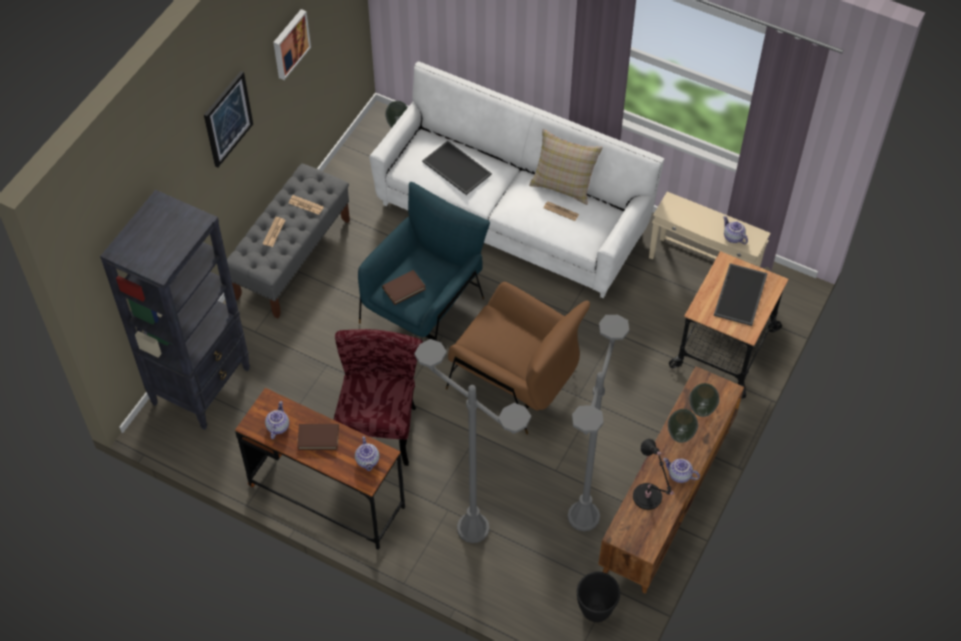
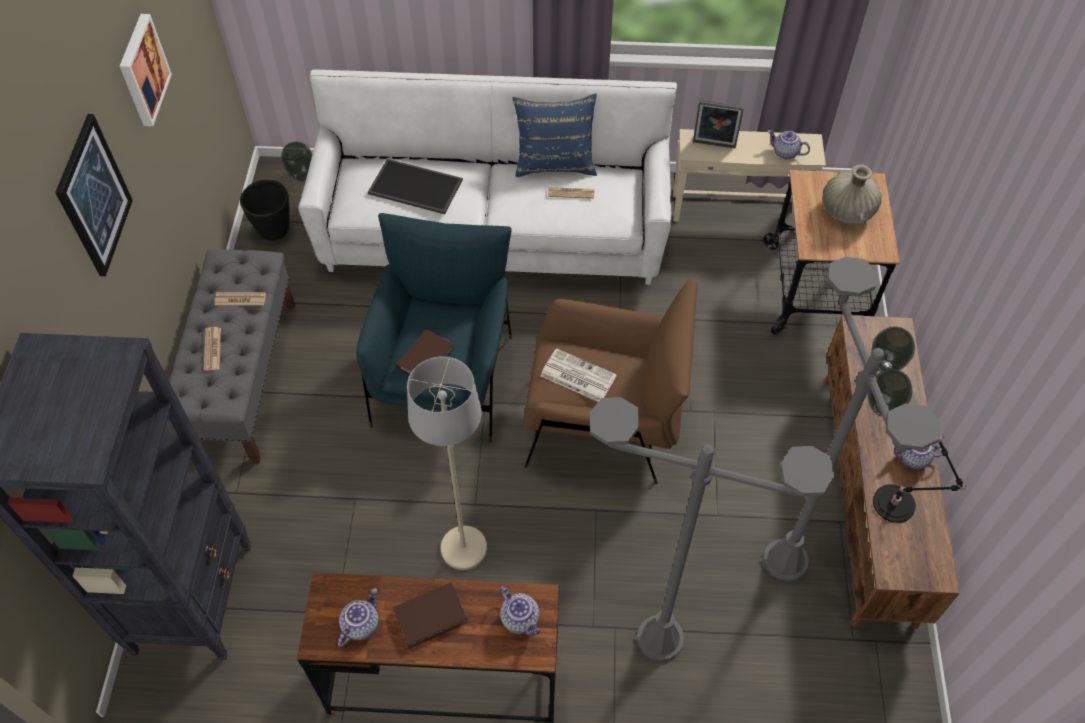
camera: 25 degrees left, 0 degrees up
(277, 426) = (360, 624): teapot -> teapot turned 45 degrees clockwise
(379, 423) = (464, 548): red chair -> beige floor lamp
(495, 338) = (577, 376): none -> newspaper
(564, 183) = (555, 161): beige pillow -> blue pillow
(595, 611) = (874, 681): black planter -> black planter (274, 231)
(684, 213) = (714, 146): none -> picture frame
(741, 295) = (847, 211): tray -> beige vase

